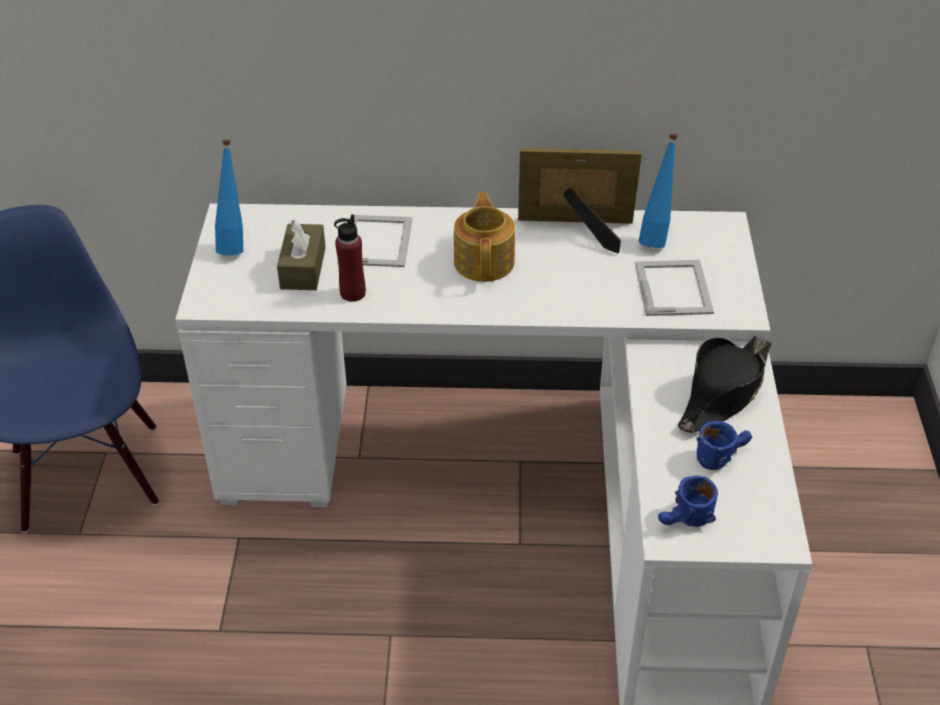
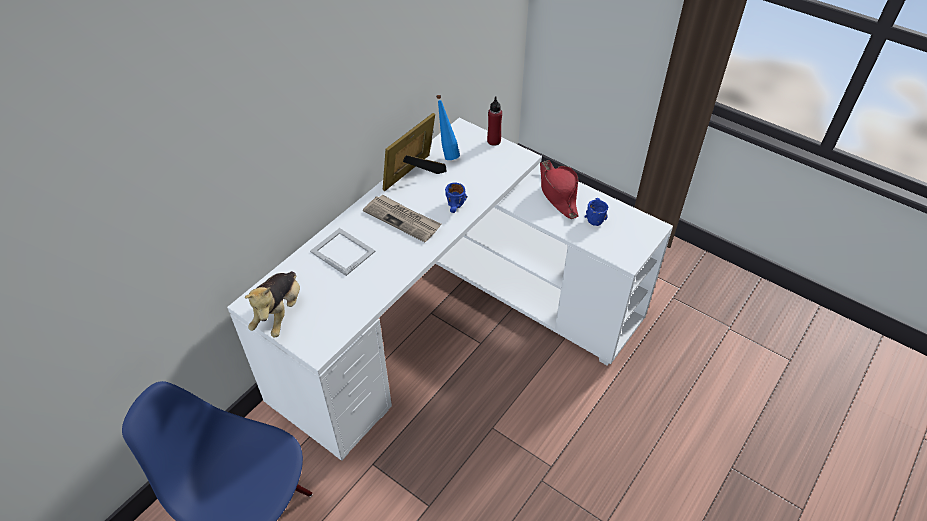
camera: 55 degrees left, 5 degrees up
(234, 245) = (279, 313): blue bottle -> plush toy
(303, 268) = (332, 292): brown tissue box -> none
(352, 293) = (375, 282): red bottle -> red bottle (494, 141)
(485, 261) = (403, 219): teapot -> newspaper
(674, 287) = (486, 167): picture frame -> none
(685, 522) = (623, 249): blue mug -> blue mug (455, 207)
(723, 392) = (558, 193): black hat -> red hat

